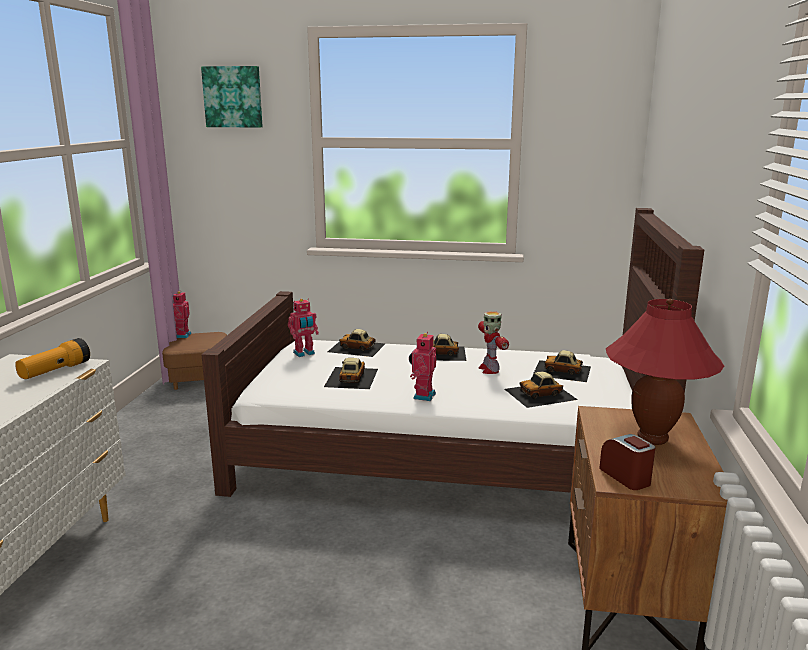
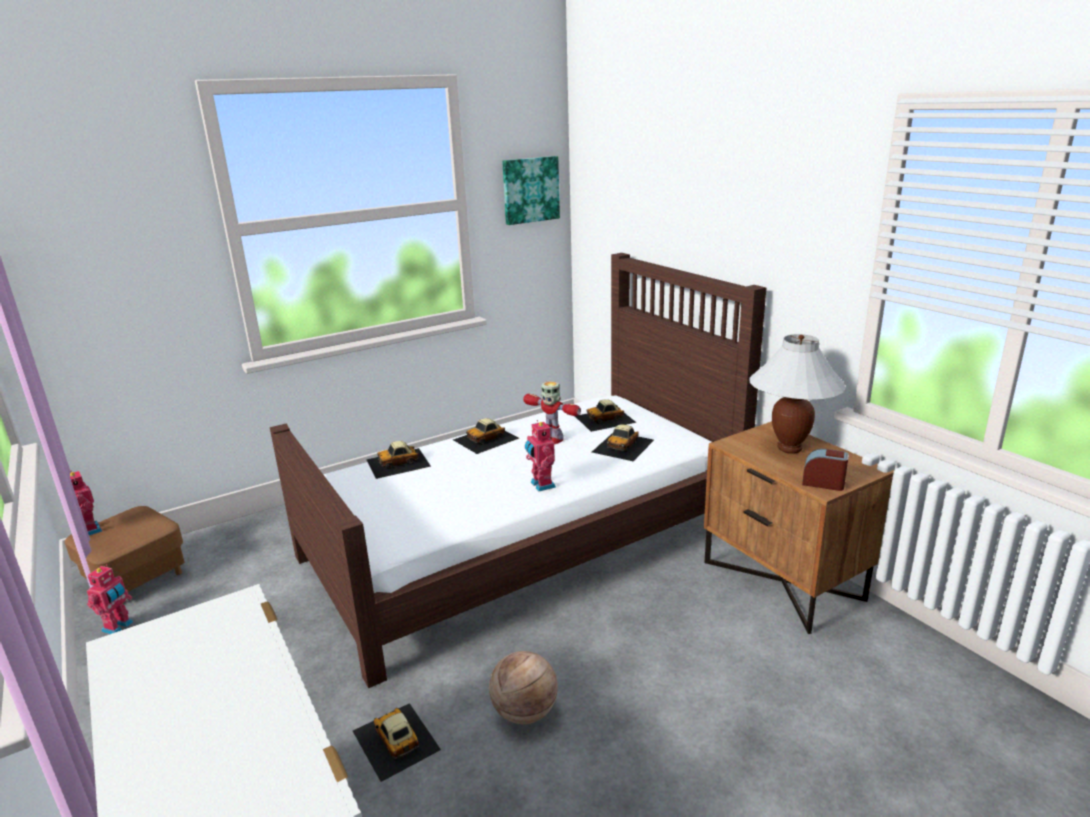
camera: 40 degrees left, 5 degrees up
(55, 371) = (220, 628): flashlight -> none
(233, 97) = (92, 182): picture -> picture (530, 190)
(272, 564) = (524, 713): none -> basketball
(304, 353) = (355, 489): toy robot -> toy robot (119, 627)
(351, 377) = (449, 495): toy car -> toy car (395, 740)
(652, 438) = (789, 448): red table lamp -> white table lamp

